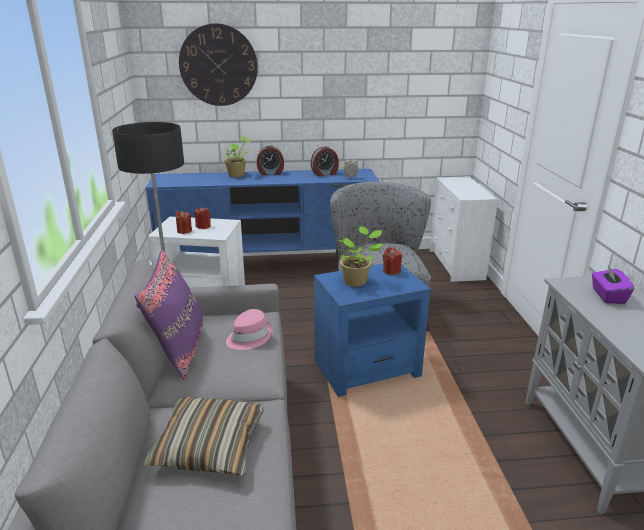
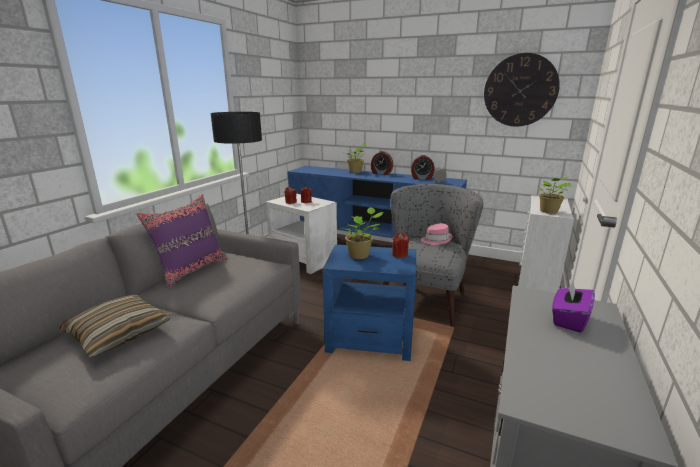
camera: 30 degrees right, 5 degrees down
(218, 65) = (353, 88): wall clock -> wall clock (520, 90)
(249, 337) = (242, 274): pink hat -> pink hat (436, 240)
(472, 195) = (549, 212): none -> potted plant

